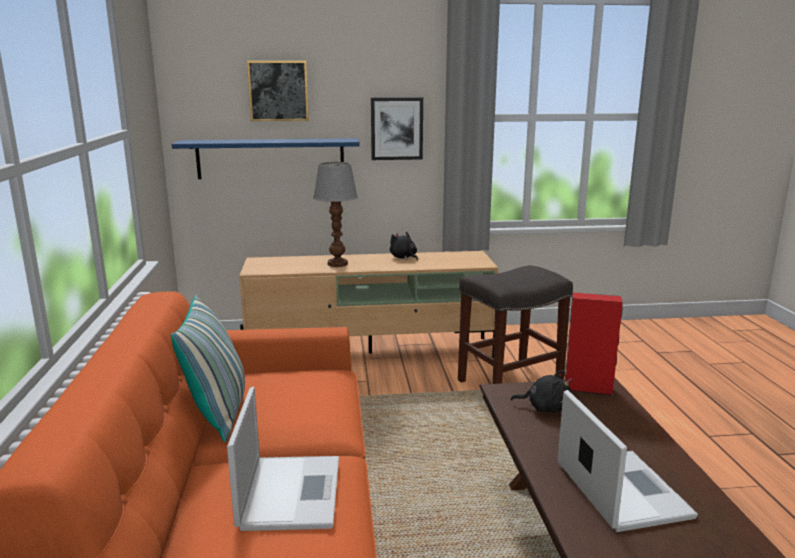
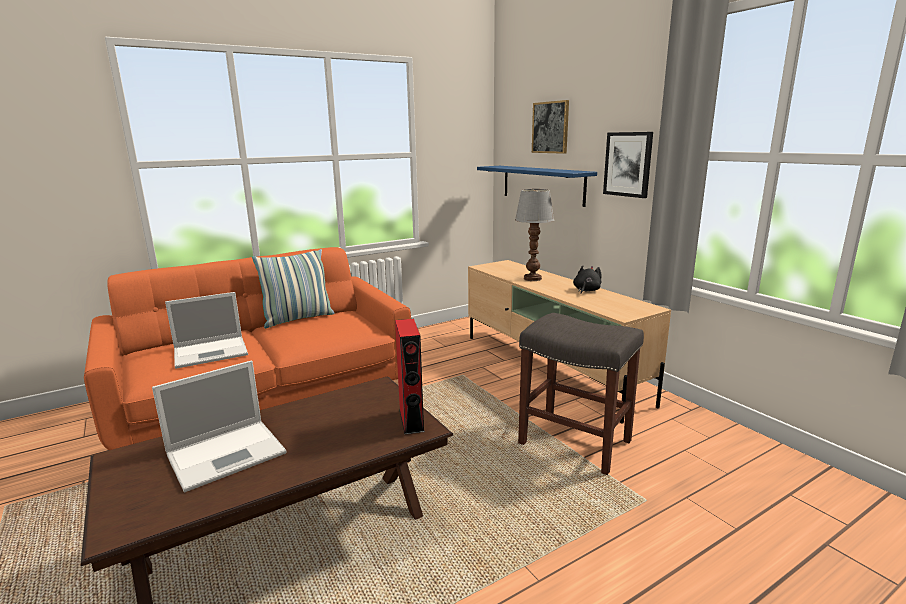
camera: 65 degrees right, 0 degrees up
(545, 407) = (358, 406): black plush toy -> none

